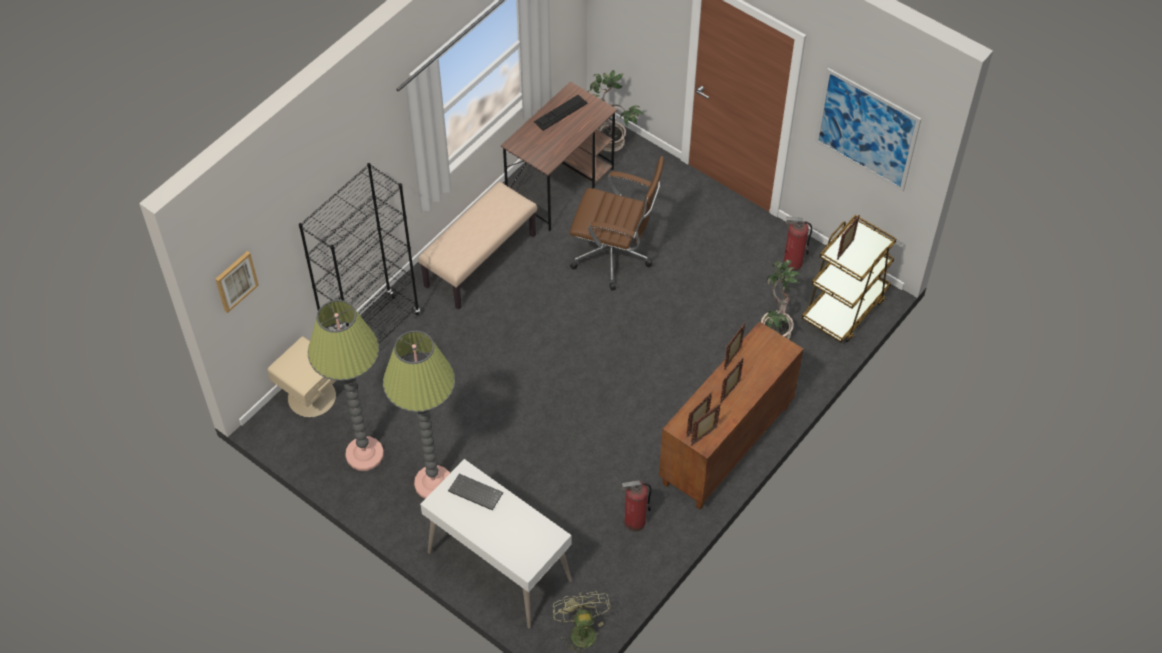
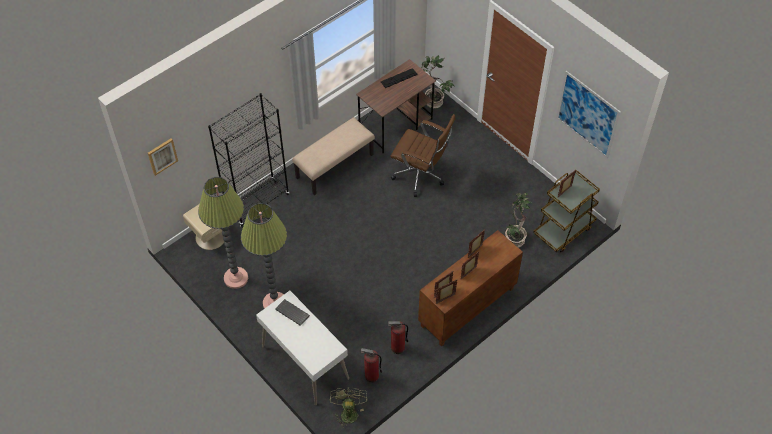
camera: 10 degrees right, 0 degrees up
(792, 263) = (535, 196): fire extinguisher -> fire extinguisher (371, 376)

